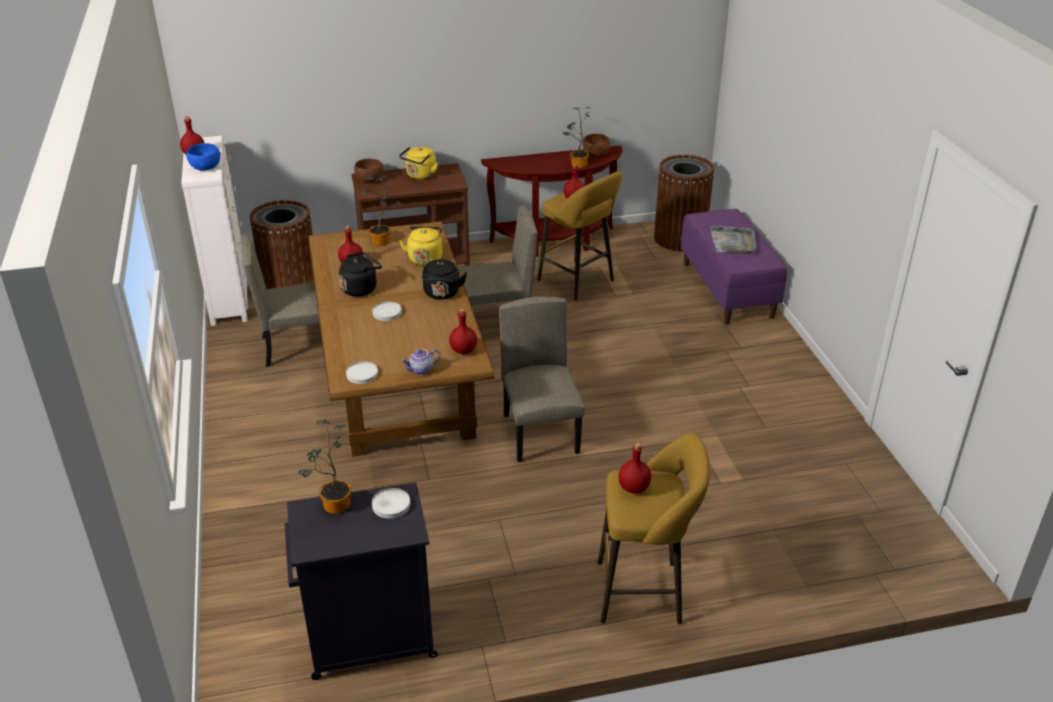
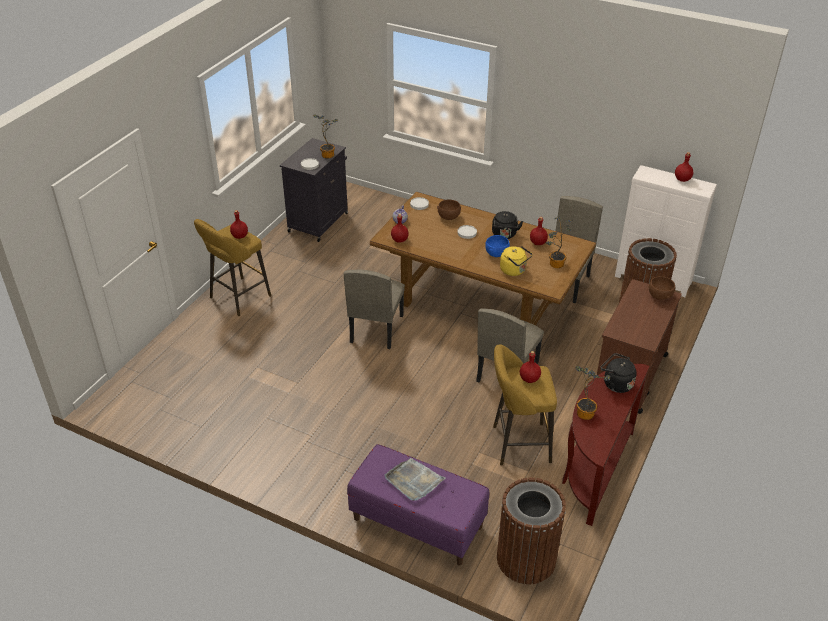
camera: 130 degrees right, 5 degrees up
(205, 168) = (655, 177): blue bowl -> blue bowl (497, 253)
(420, 176) = (645, 322): yellow kettle -> none
(442, 294) = (464, 258): black kettle -> black kettle (616, 384)
(541, 433) = (376, 329): beige chair -> beige chair turned 75 degrees clockwise
(596, 155) = (596, 436): brown bowl -> brown bowl (449, 217)

